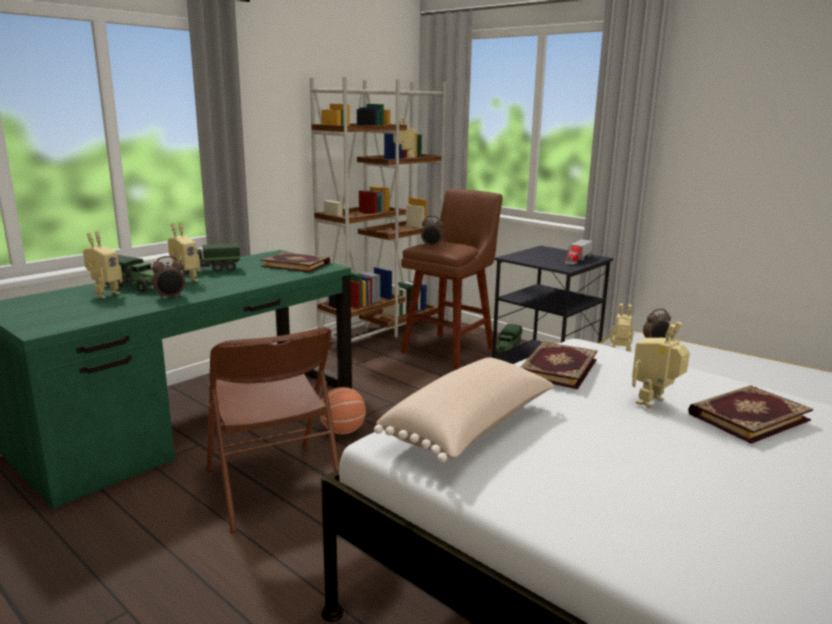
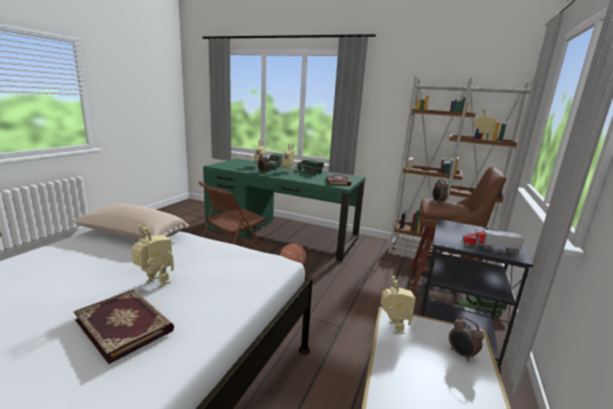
camera: 70 degrees right, 0 degrees up
(556, 368) = (218, 252): book -> none

